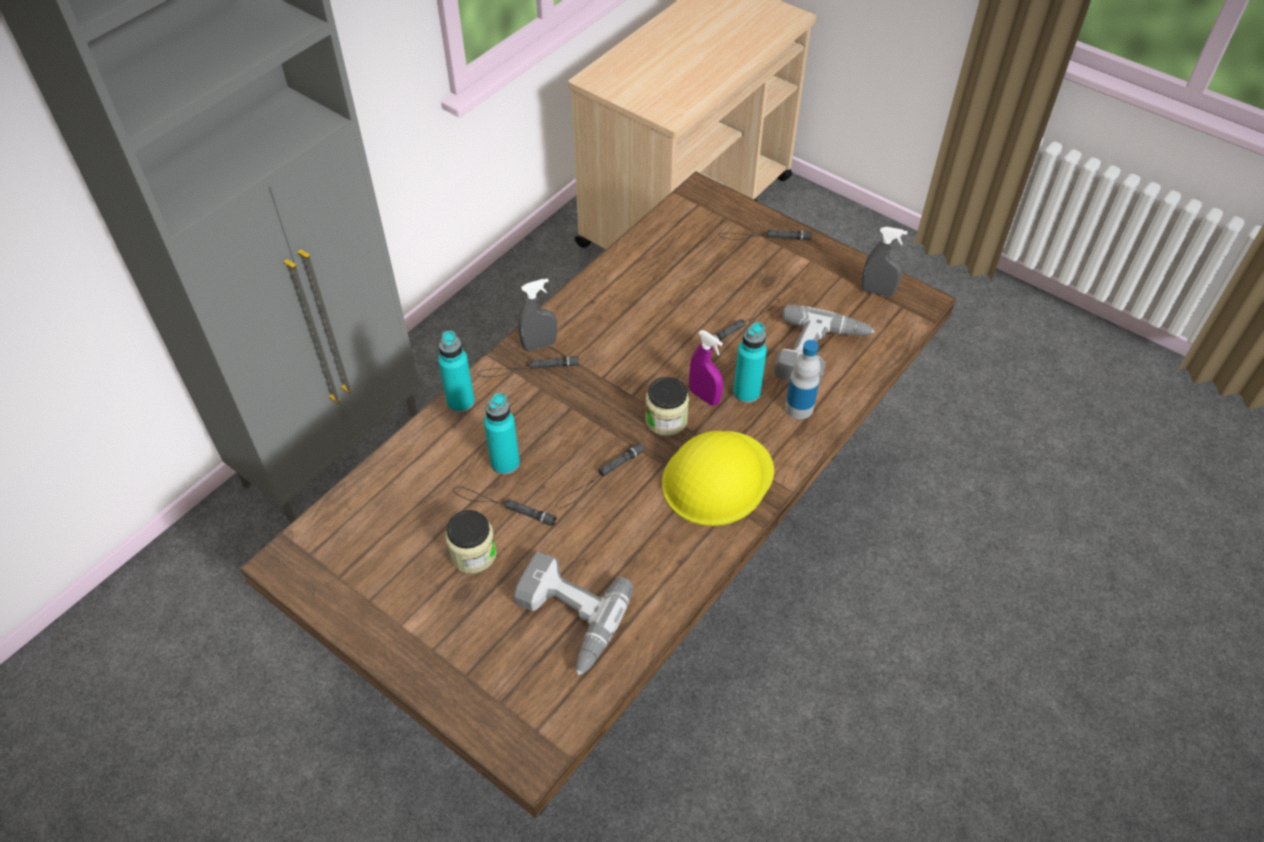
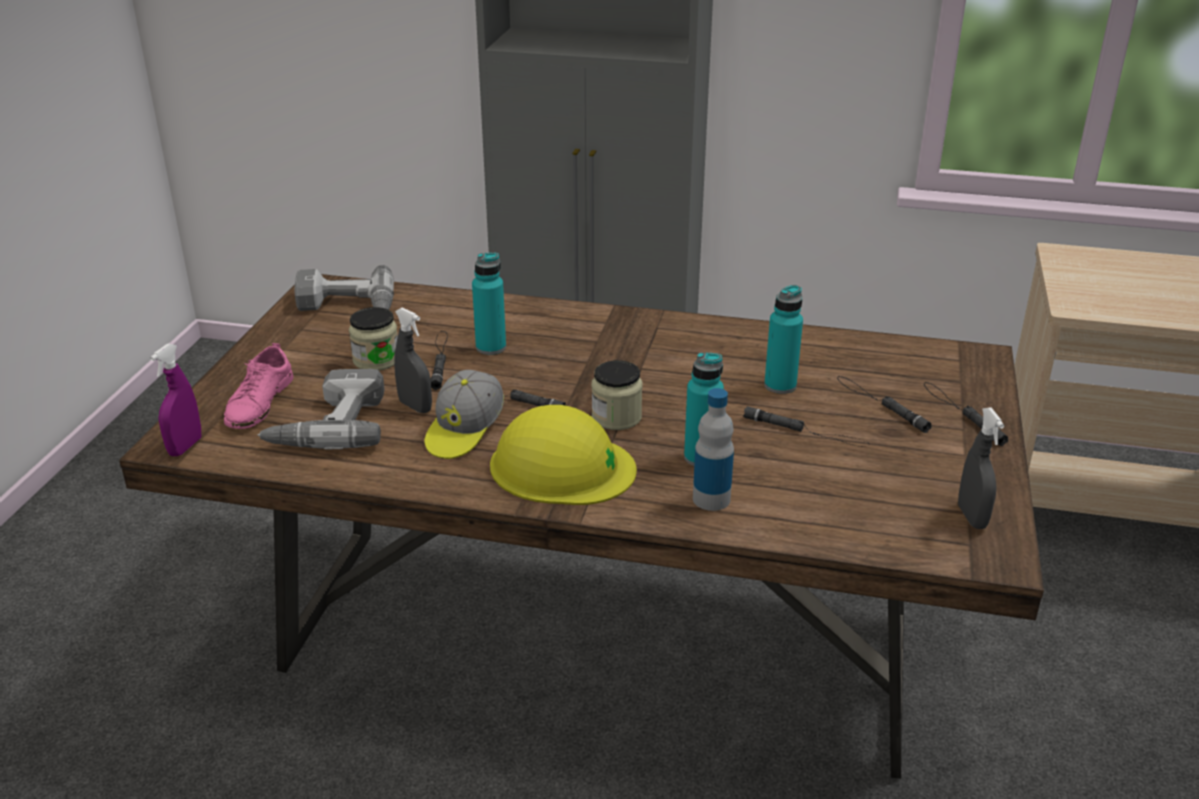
camera: 65 degrees right, 20 degrees down
(460, 402) = (546, 308): turquoise bottle -> turquoise bottle (780, 385)
(495, 666) = (259, 402): none -> pink shoe
(528, 369) = (615, 328): black flashlight -> black flashlight (880, 404)
(539, 345) = (651, 326): grey spray bottle -> grey spray bottle (415, 406)
(633, 524) = (464, 431): none -> cap
(704, 396) = (670, 432): purple spray bottle -> purple spray bottle (185, 447)
(820, 354) = (813, 496): power drill -> power drill (346, 307)

